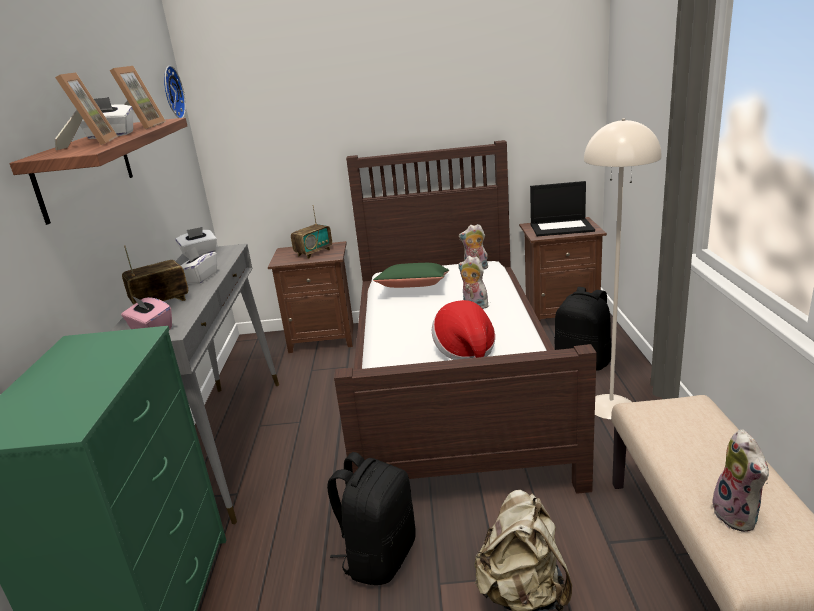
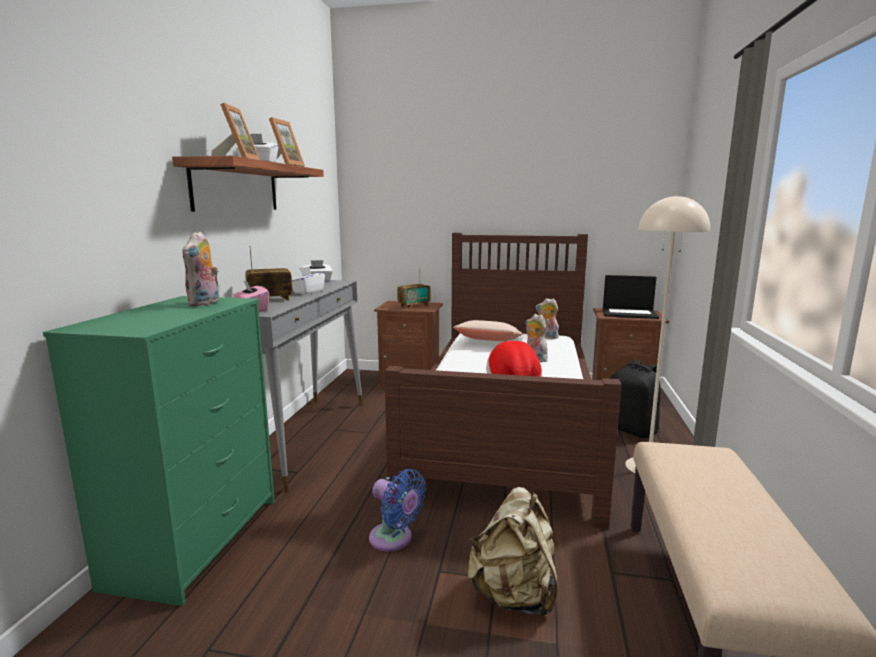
camera: 10 degrees right, 10 degrees down
(171, 93) = (325, 165): wall clock -> none
(379, 556) = (394, 539): black backpack -> blue fan
(414, 288) = (489, 342): green pillow -> beige pillow
(738, 516) = (732, 540): plush toy -> plush toy (205, 303)

